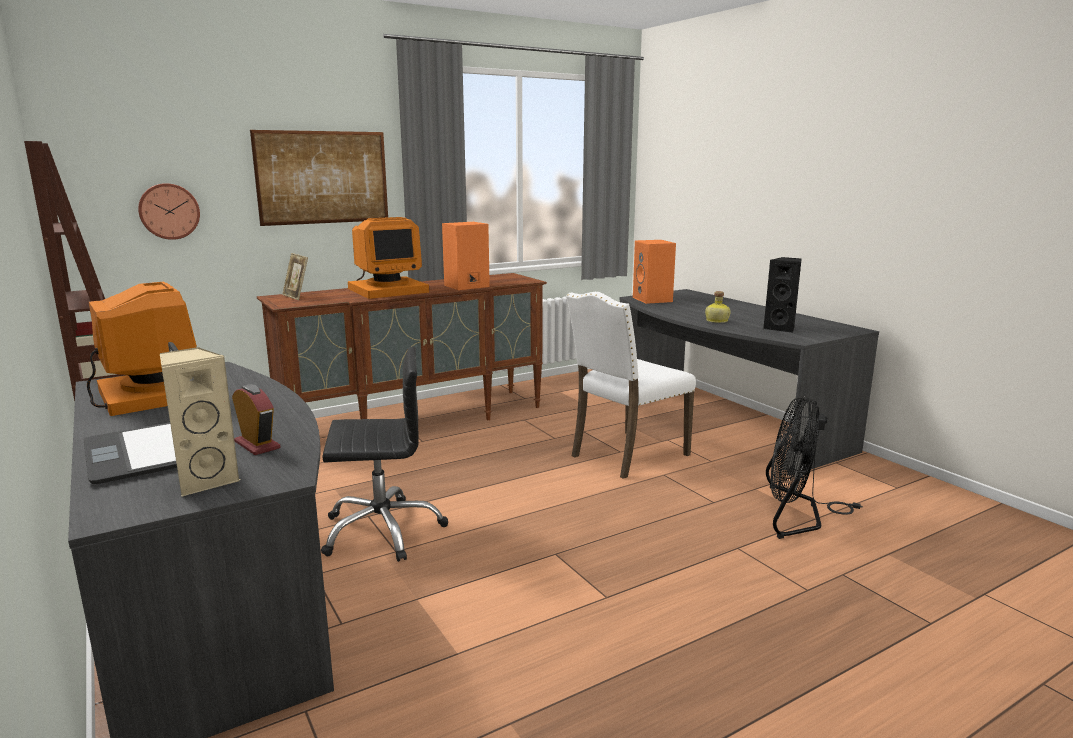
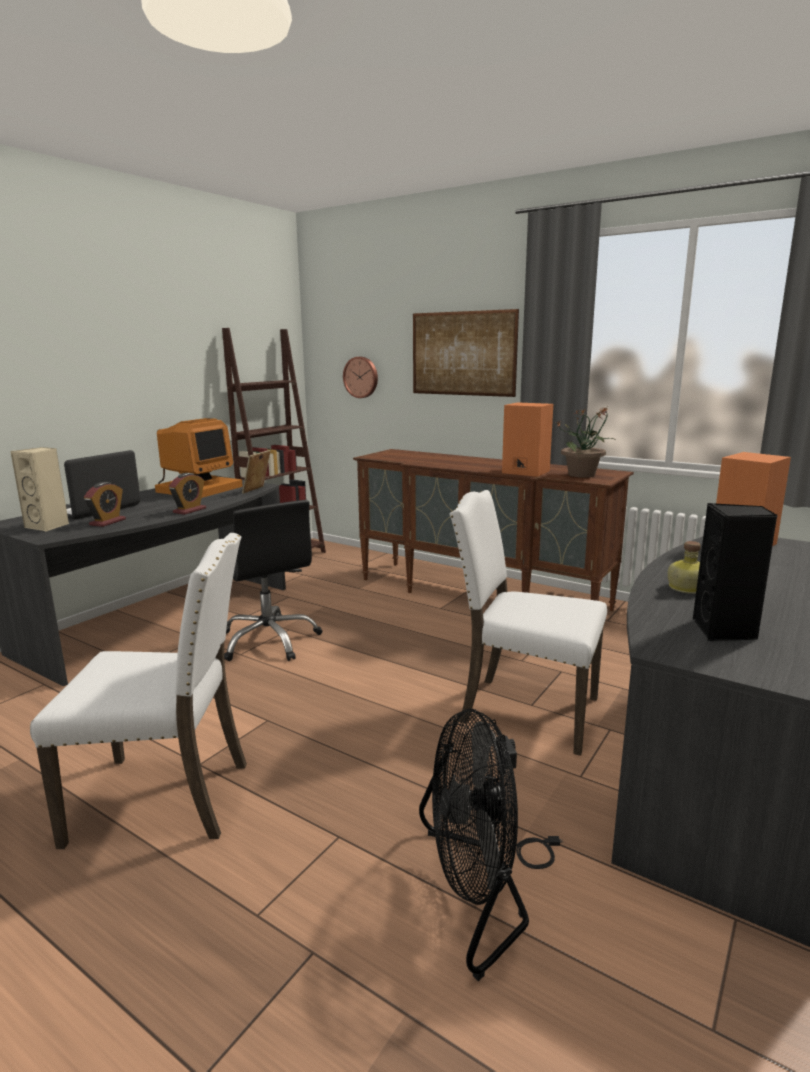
camera: 65 degrees right, 0 degrees up
(281, 404) = (189, 510): none -> alarm clock
(296, 297) = (401, 453): picture frame -> picture frame (257, 490)
(387, 290) = (464, 461): monitor -> none
(503, 280) = (582, 475): none -> potted plant
(653, 619) = (166, 799): none -> white chair
(798, 512) = (484, 885): black fan -> black fan turned 90 degrees counterclockwise

